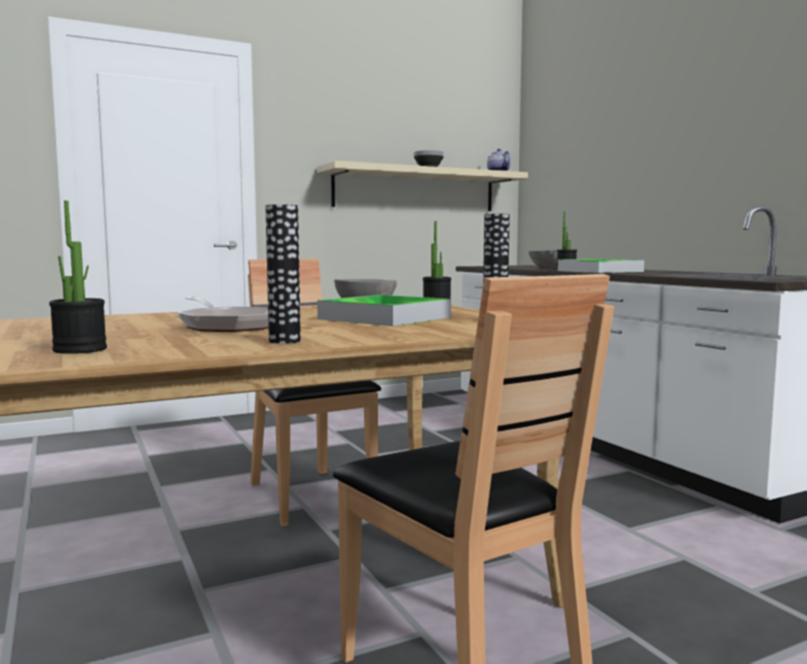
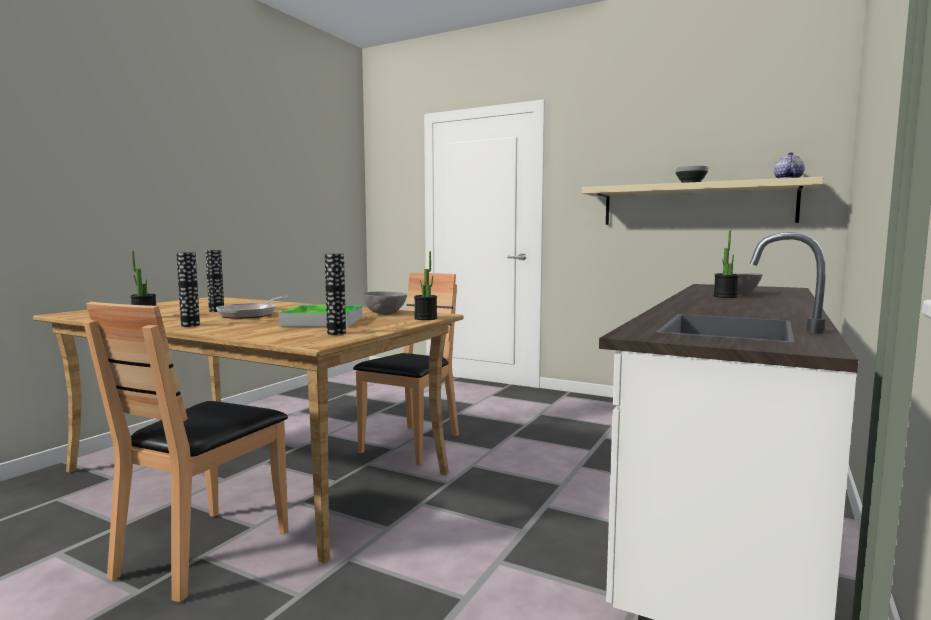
camera: 55 degrees right, 0 degrees up
(124, 330) = (216, 311): none -> vase
(599, 271) = (704, 303): tray -> none

